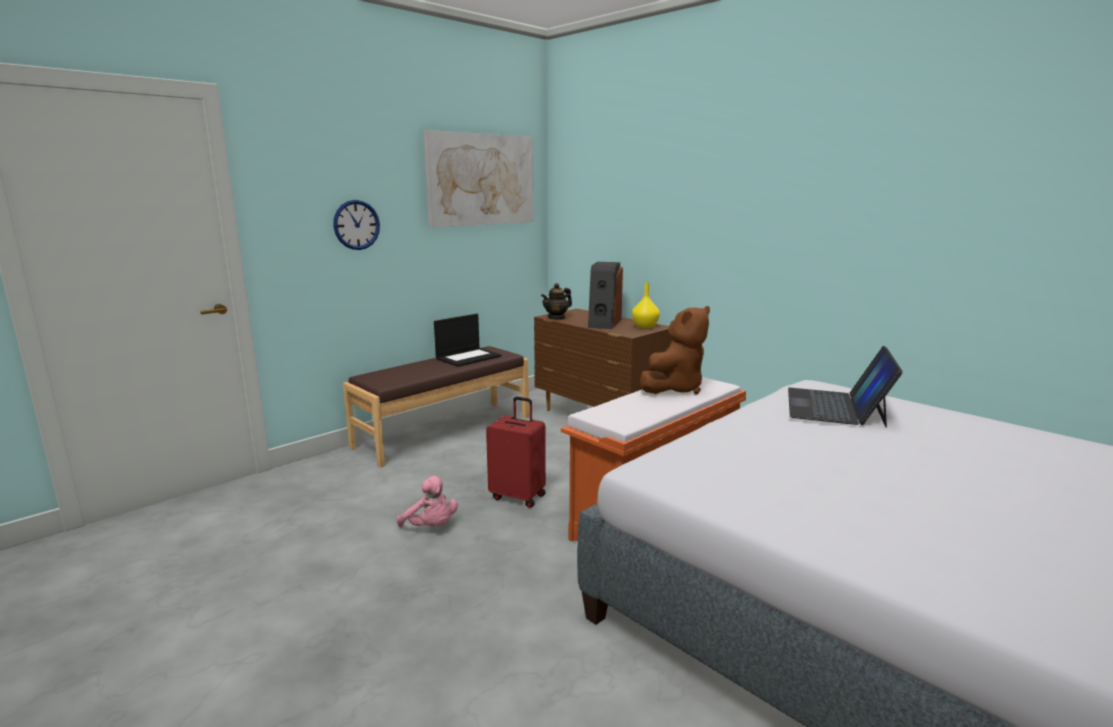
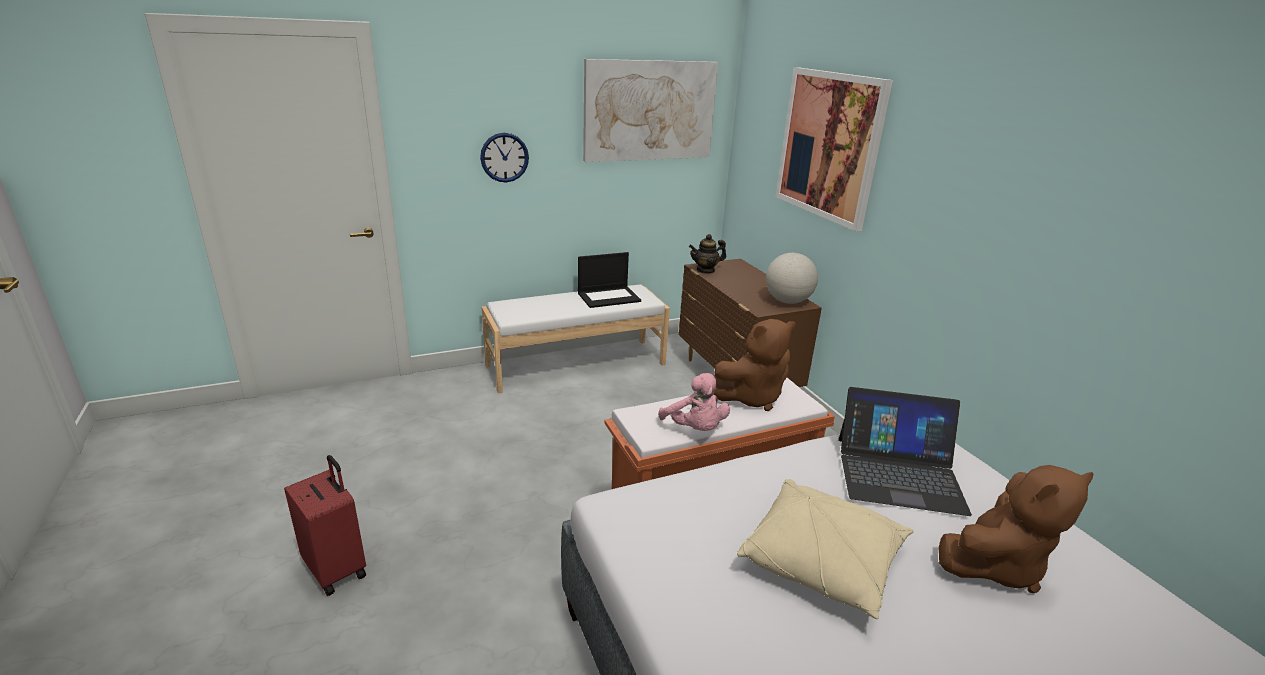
camera: 20 degrees right, 10 degrees up
(431, 527) = (500, 471): pink plush toy -> pink plush toy (695, 429)
(444, 431) = (576, 364): brown bench -> white bench
(518, 496) = (596, 457): red suitcase -> red suitcase (337, 569)
(604, 323) = (748, 287): speaker -> none
(645, 327) = (787, 301): yellow vase -> globe
(656, 189) = (829, 146): none -> picture
(836, 407) = (899, 474): laptop -> laptop turned 120 degrees counterclockwise
(841, 465) = (822, 561): none -> beige pillow
(951, 441) = (994, 565): none -> brown plush toy

